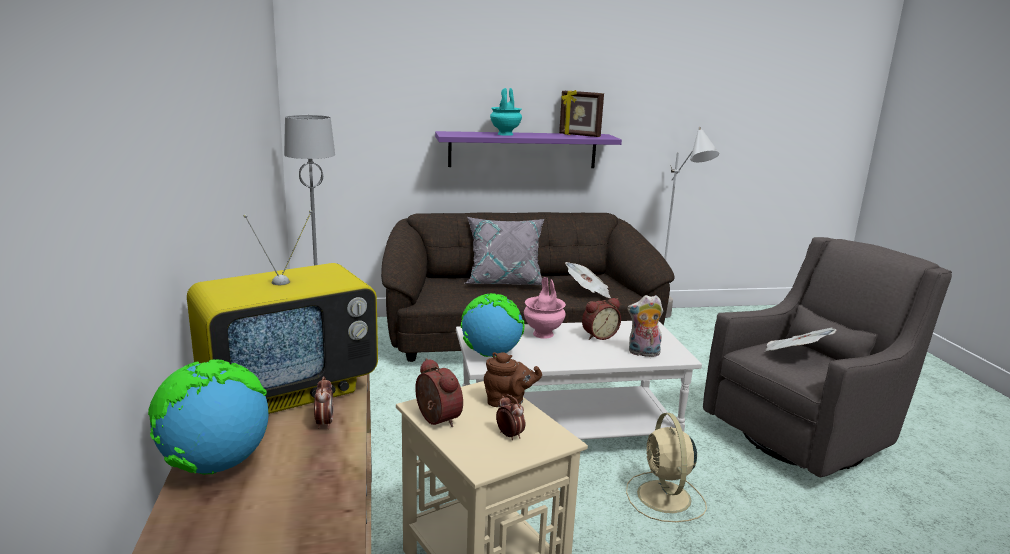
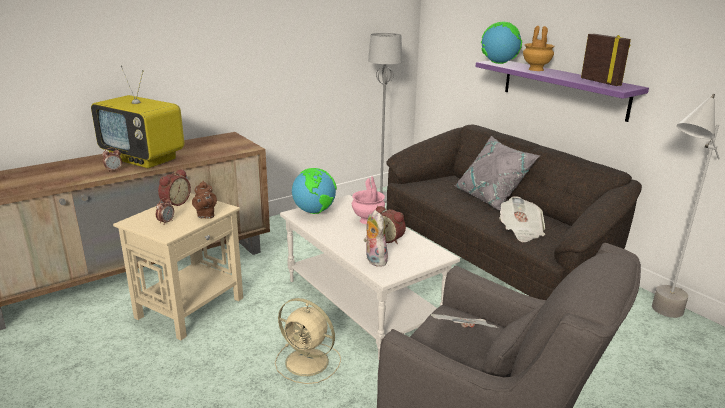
camera: 65 degrees right, 5 degrees up
(215, 466) = (72, 163): globe -> globe (498, 63)
(505, 134) = (535, 69): turquoise vase -> brown vase
(579, 135) = (601, 82): picture frame -> picture frame turned 150 degrees clockwise
(664, 498) = (308, 362): beige fan -> beige fan turned 120 degrees counterclockwise

